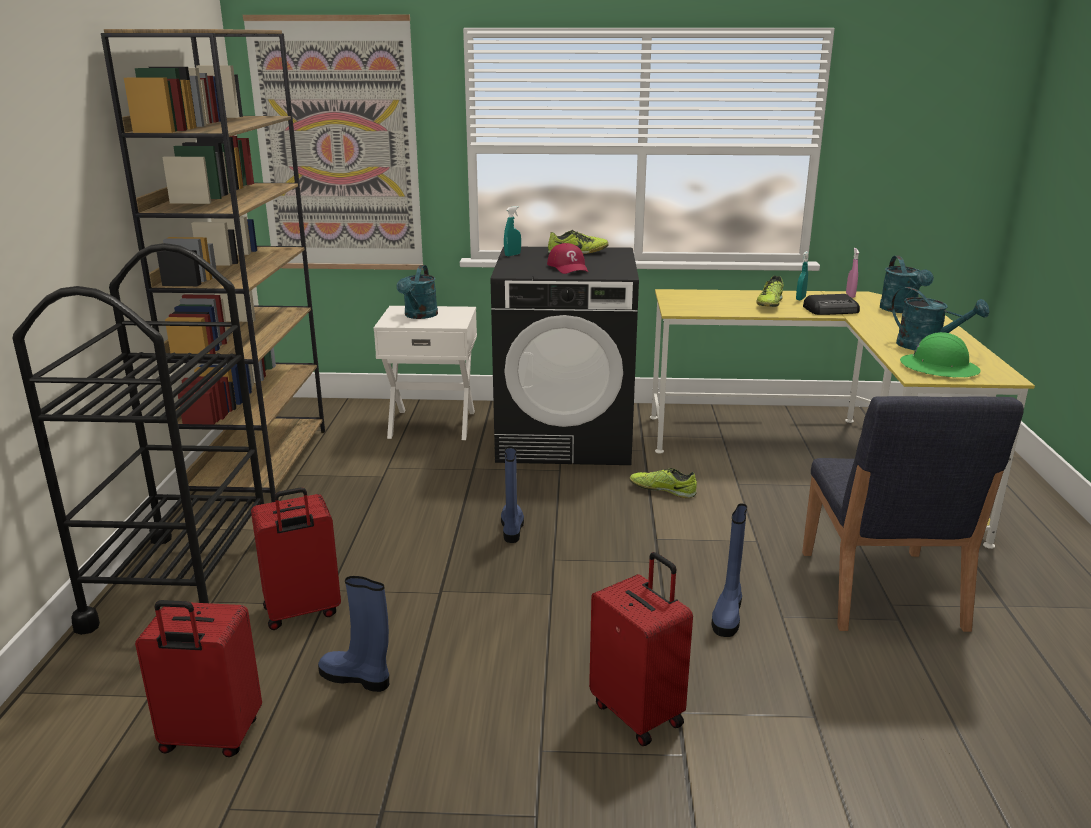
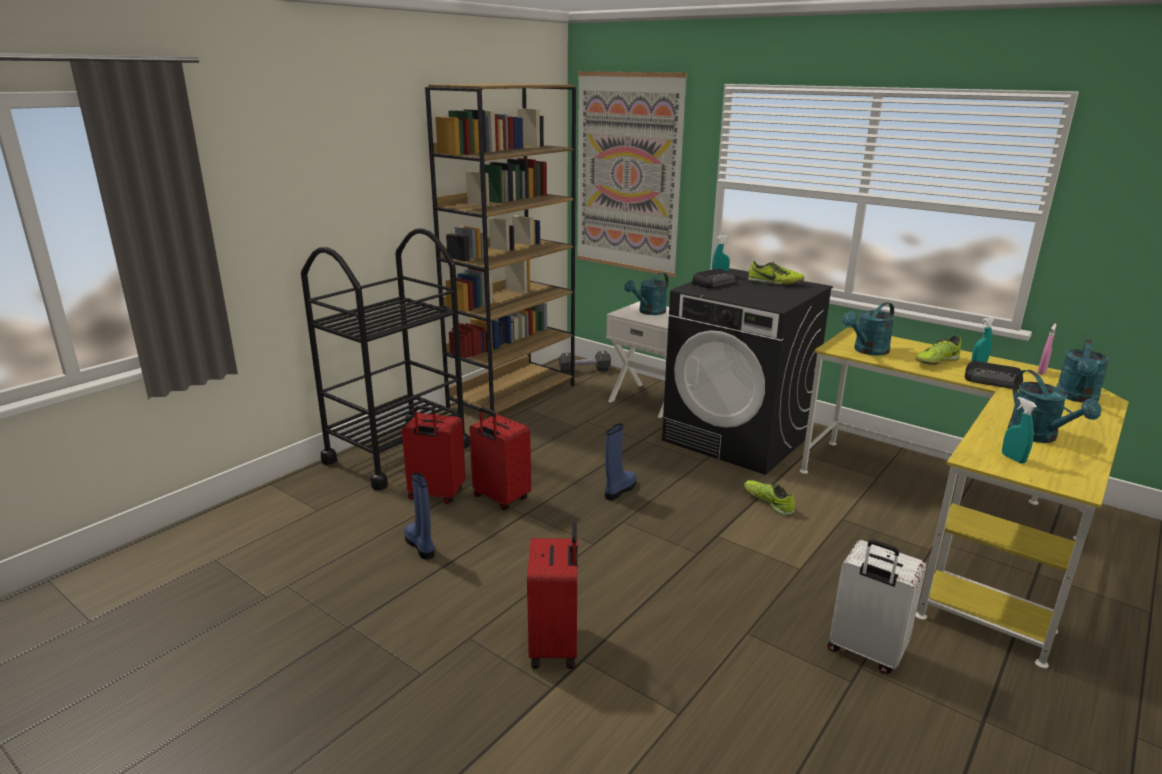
camera: 35 degrees right, 0 degrees up
(210, 738) = (319, 545): red suitcase -> red suitcase (500, 498)
(317, 411) = (584, 370): none -> black dumbbell
(522, 263) = (714, 283): none -> radio
(568, 267) = (744, 292): red cap -> none
(705, 307) = (867, 351): none -> turquoise watering can
(728, 614) = (704, 612): blue boot -> none
(880, 591) = (865, 652): blue chair -> white suitcase
(939, 368) = (1013, 458): green hard hat -> turquoise spray bottle

